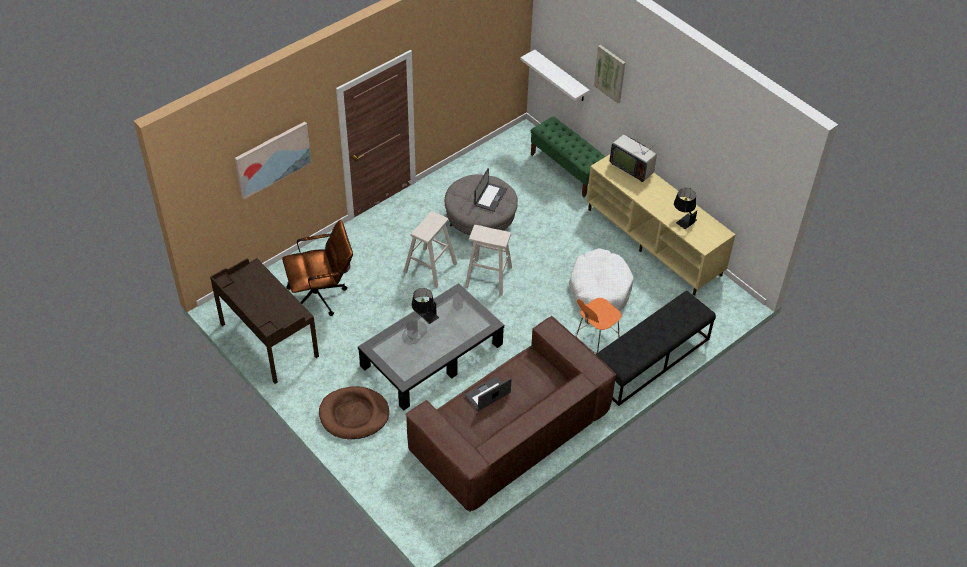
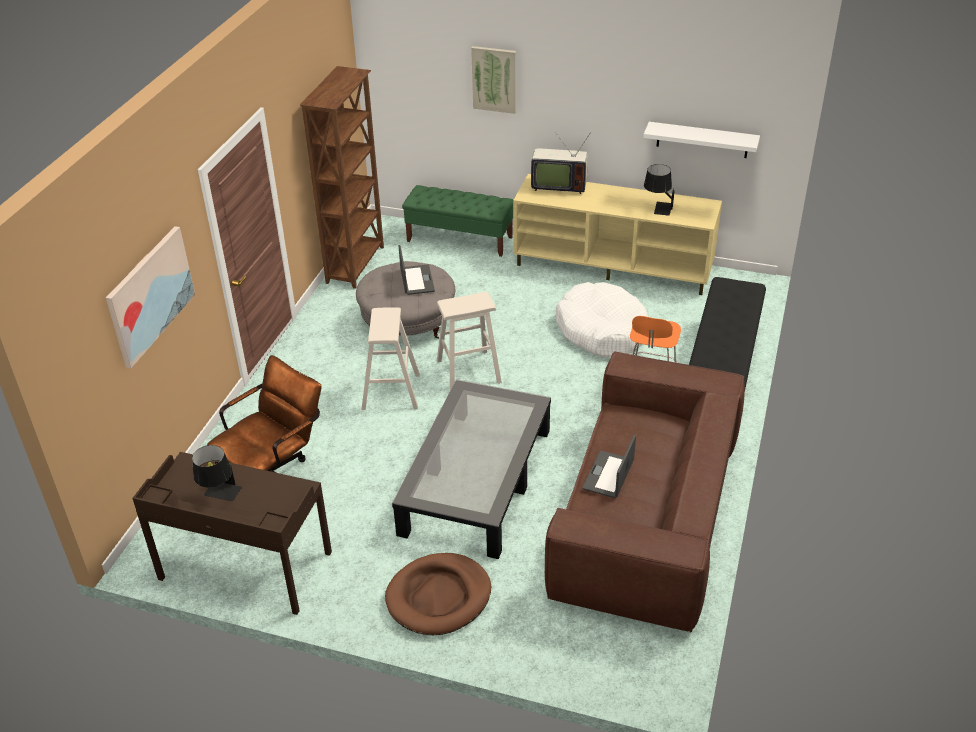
camera: 30 degrees left, 10 degrees down
(424, 317) = (449, 432): black table lamp -> black table lamp (219, 496)
(483, 158) = (356, 264): none -> brown bookcase
(561, 76) = (417, 124): white shelf -> white shelf (702, 140)

